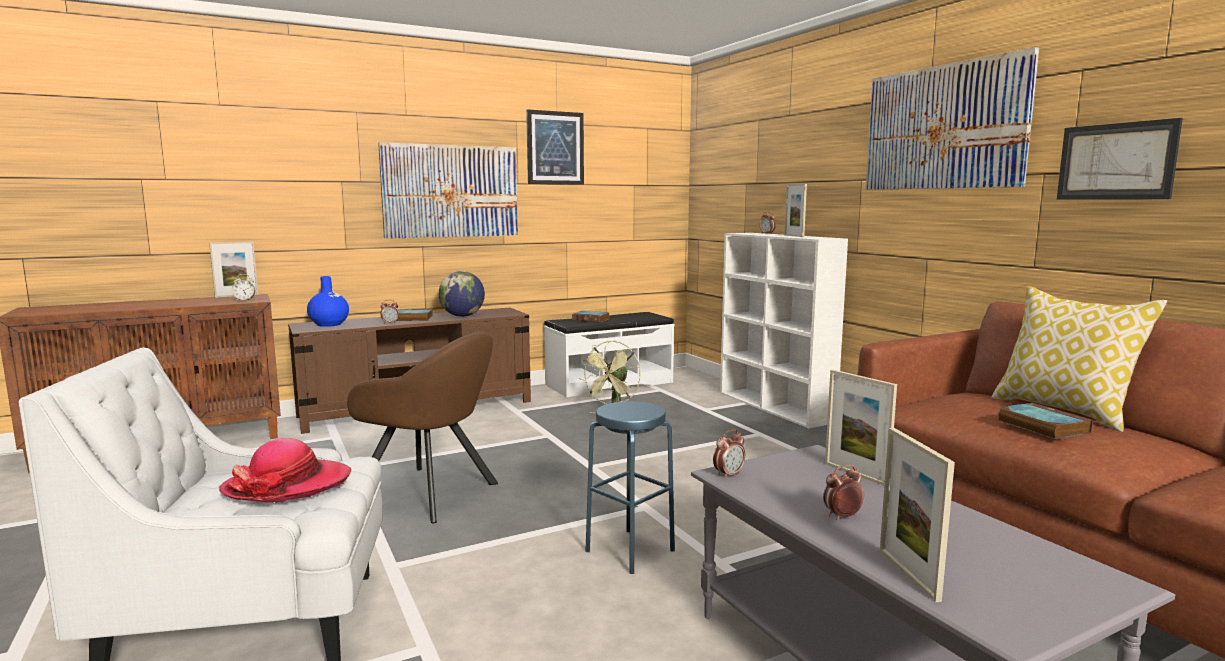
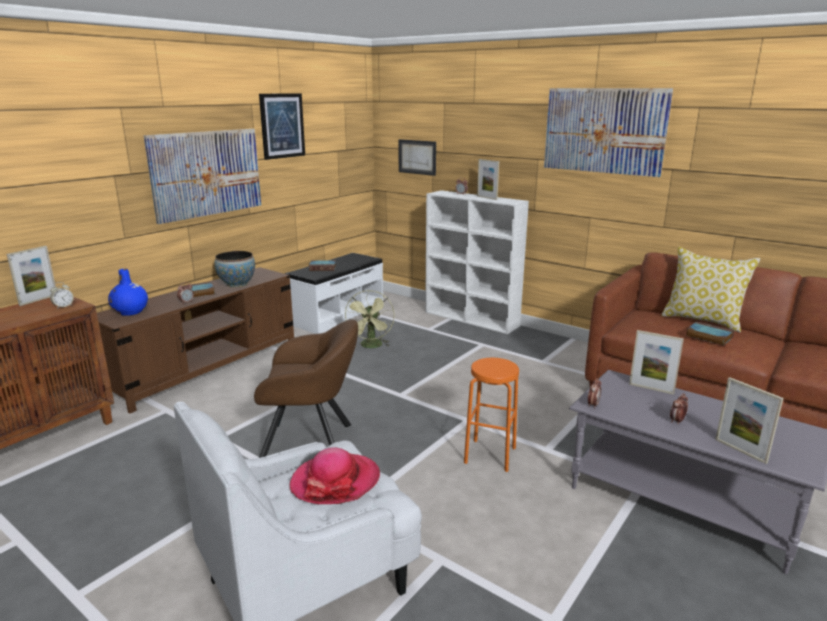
camera: 25 degrees left, 10 degrees up
(462, 316) = (237, 284): globe -> bowl
(630, 550) = (490, 455): blue stool -> orange stool
(1116, 161) = (718, 167): picture -> picture (417, 157)

